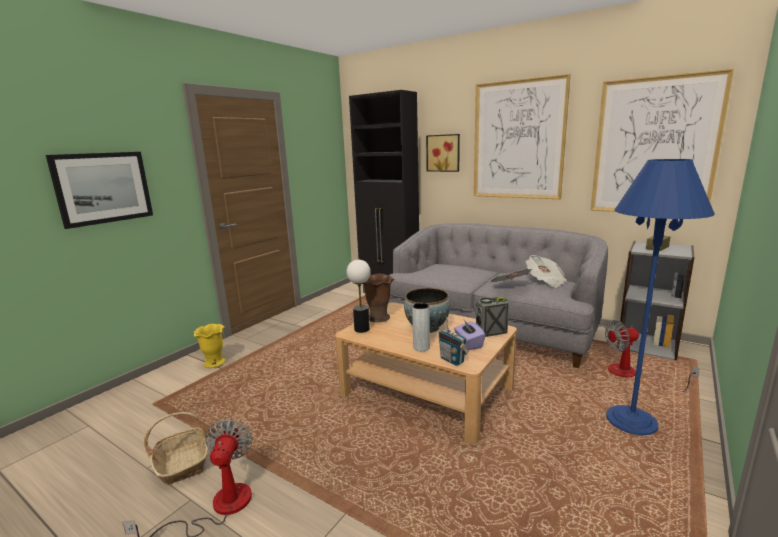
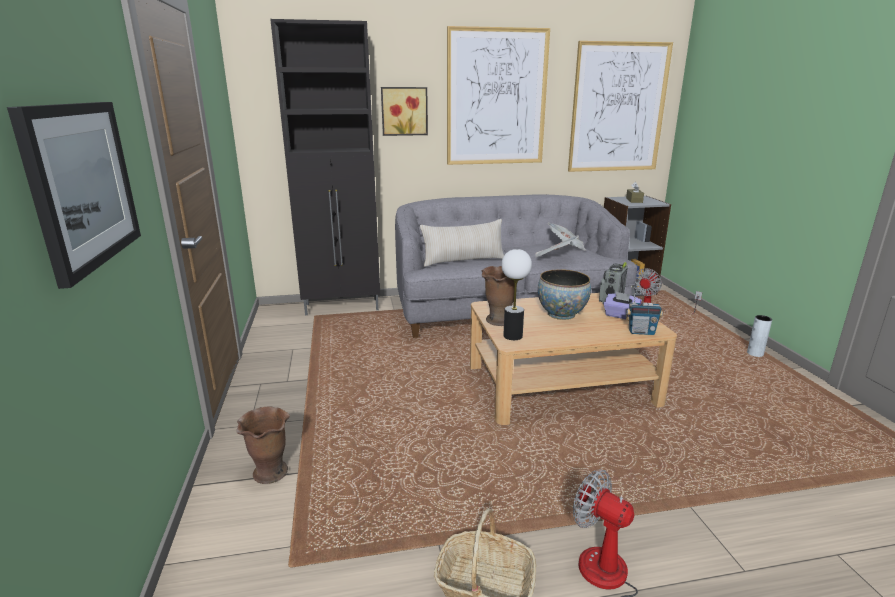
camera: 45 degrees left, 5 degrees up
(214, 363) = (270, 473): yellow vase -> brown vase
(421, 347) = (598, 331): grey vase -> grey vase (755, 354)
(438, 273) = (463, 261): none -> beige pillow
(631, 421) = (703, 344): blue floor lamp -> none

